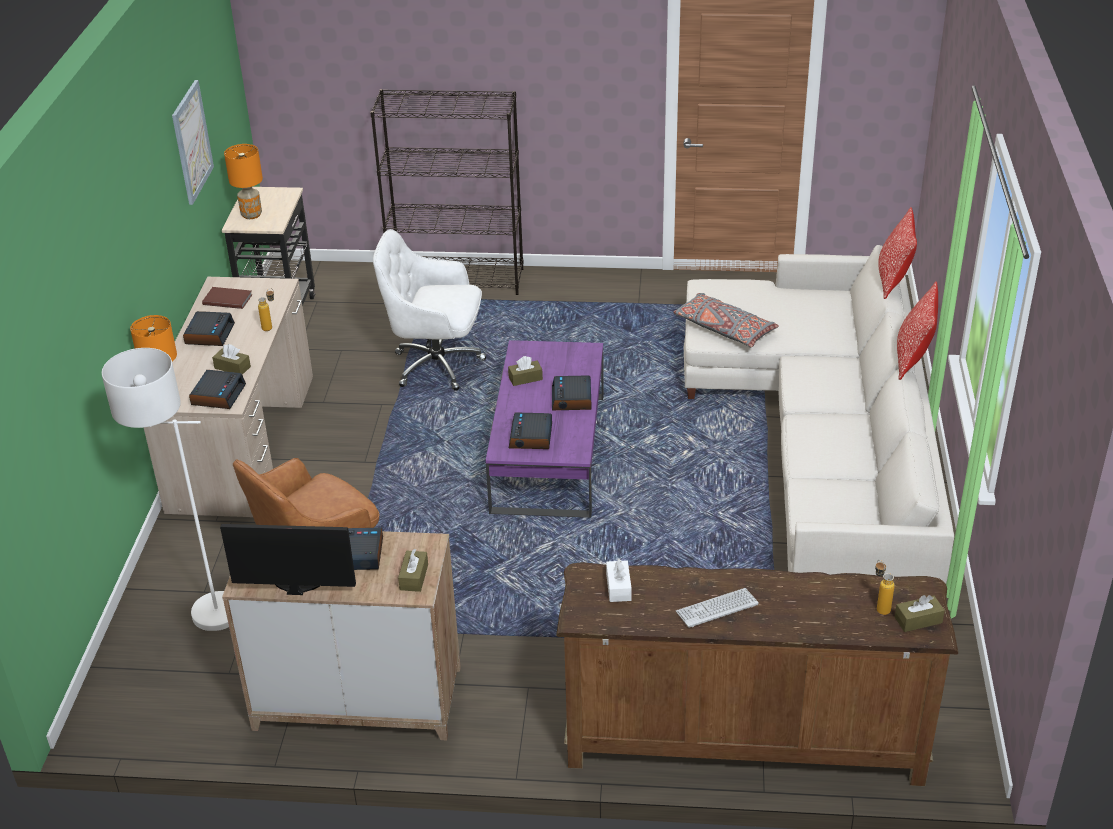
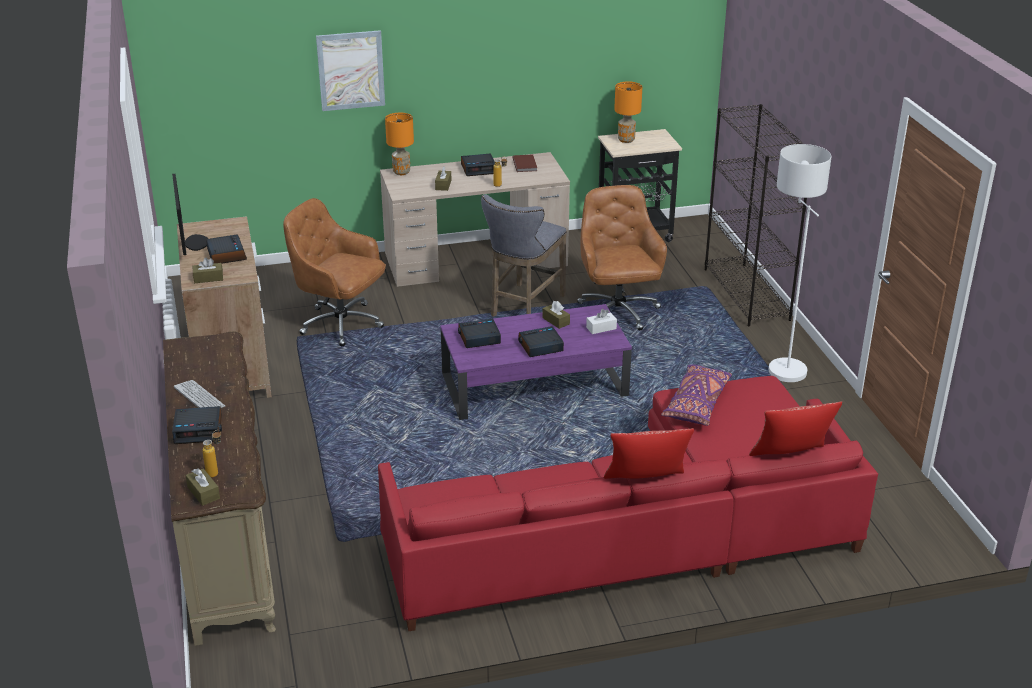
camera: 70 degrees right, 5 degrees down
(192, 142) = (580, 53): picture -> picture (351, 70)
(202, 613) = (294, 290): white floor lamp -> white floor lamp (782, 365)
(218, 395) = (409, 188): alarm clock -> alarm clock (199, 430)
(383, 427) = (524, 307): none -> grey stool
(437, 364) = (618, 311): white office chair -> brown office chair
(618, 587) = (214, 354): white tissue box -> white tissue box (601, 328)
(724, 329) = (697, 404): grey pillow -> purple pillow
(821, 437) = (642, 528): white sofa -> red sofa

